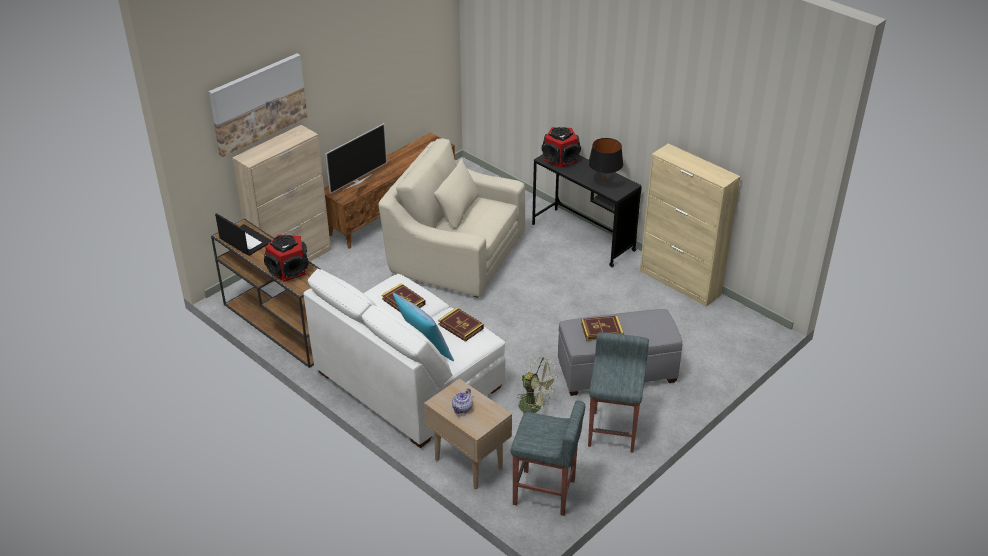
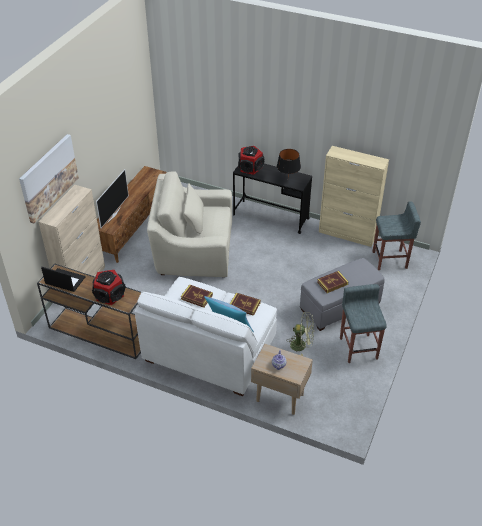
camera: 20 degrees left, 5 degrees up
(545, 493) = (338, 403): grey stool -> grey stool (390, 260)

